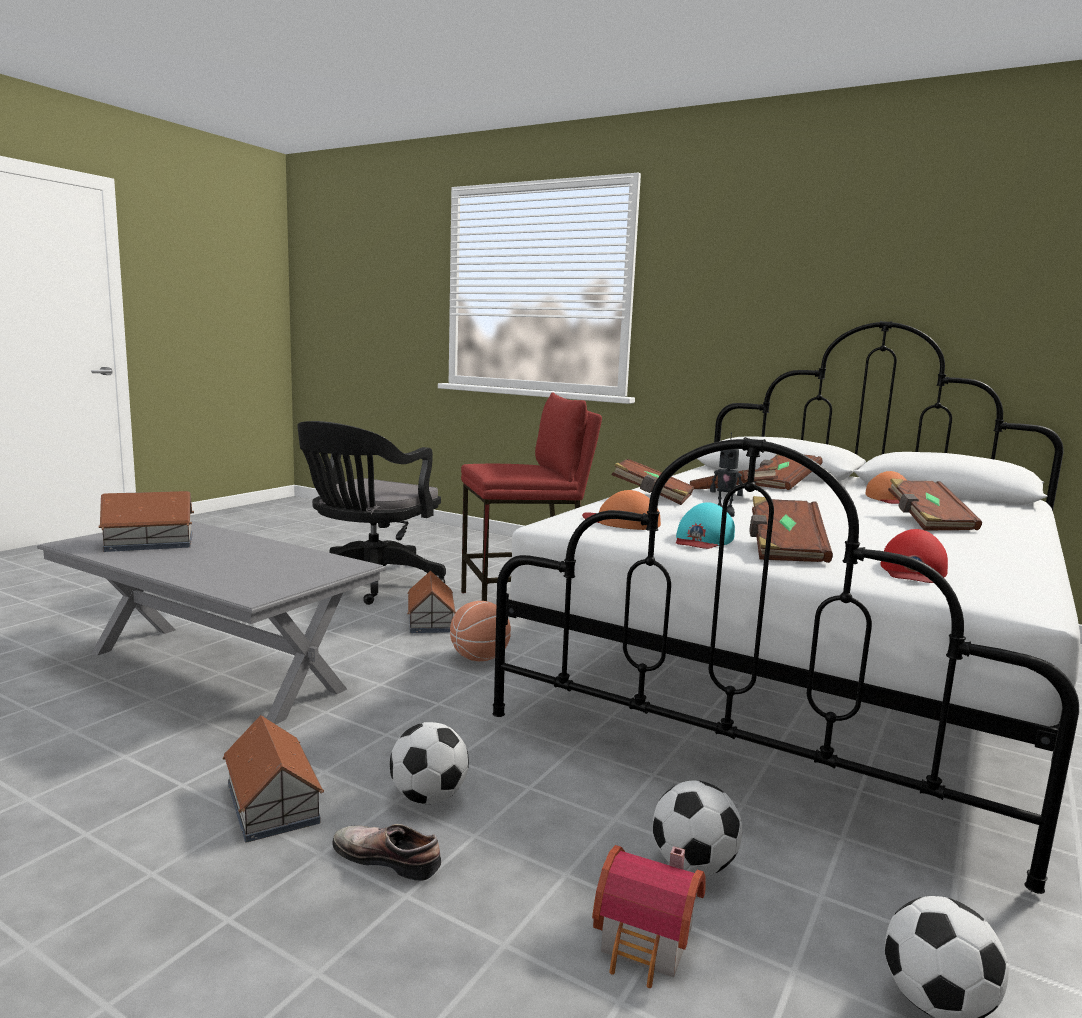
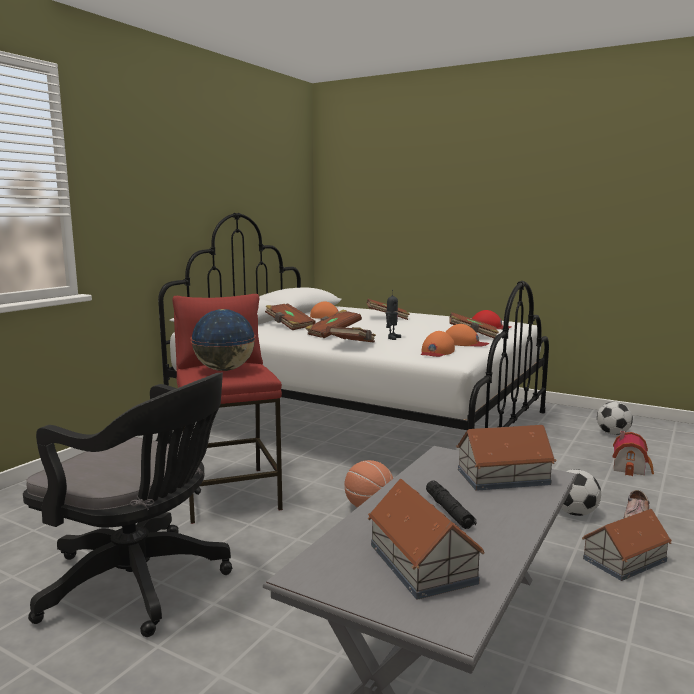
camera: 90 degrees left, 0 degrees up
(219, 555) = (449, 511): none -> black flashlight
(431, 620) = (281, 533): toy house -> toy house (502, 476)
(513, 466) = (225, 370): none -> globe
(693, 866) = (575, 458): football -> none
(703, 539) = (464, 343): turquoise cap -> orange cap

